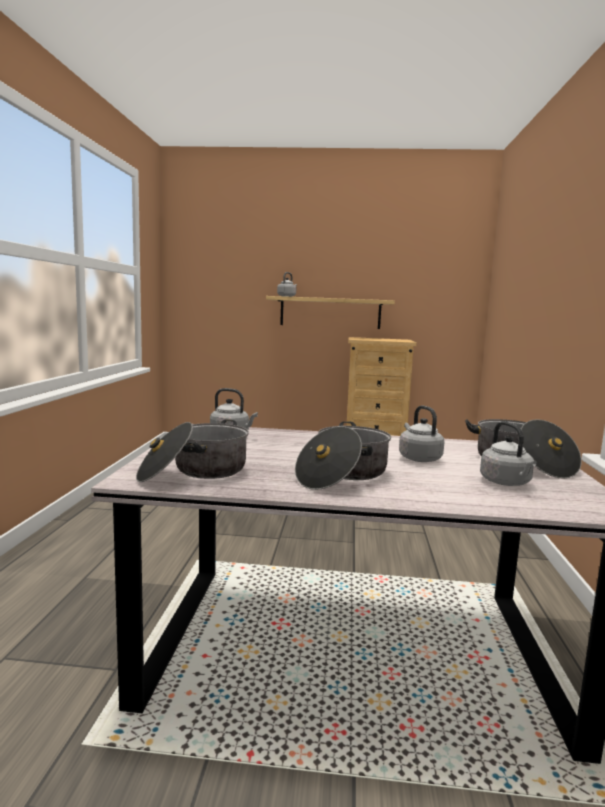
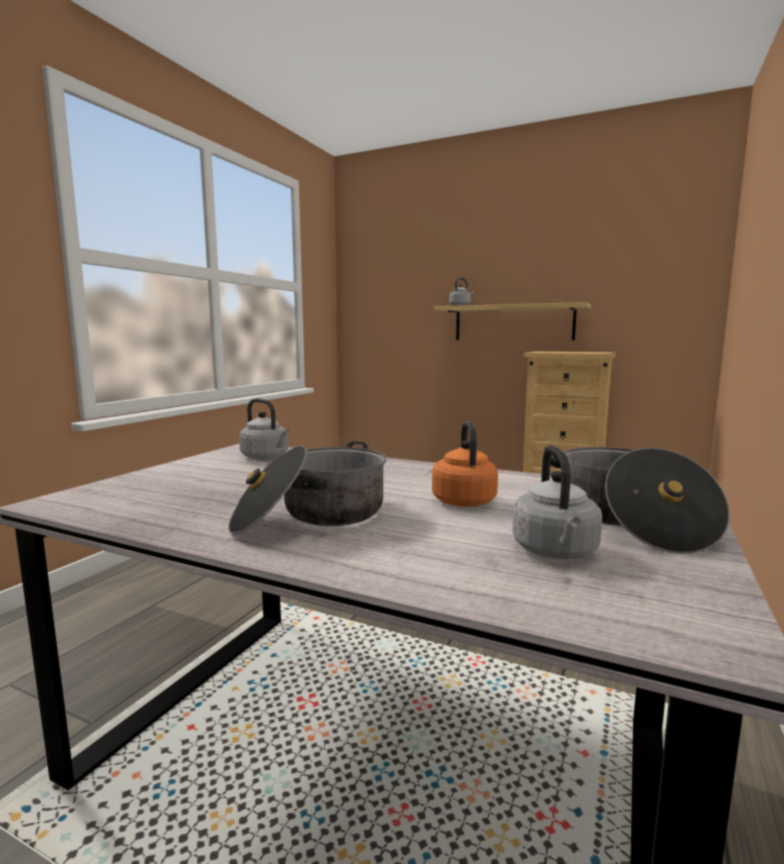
camera: 20 degrees right, 0 degrees up
(194, 472) = (138, 498): cooking pot -> none
(418, 458) = (463, 500): grey kettle -> orange kettle

